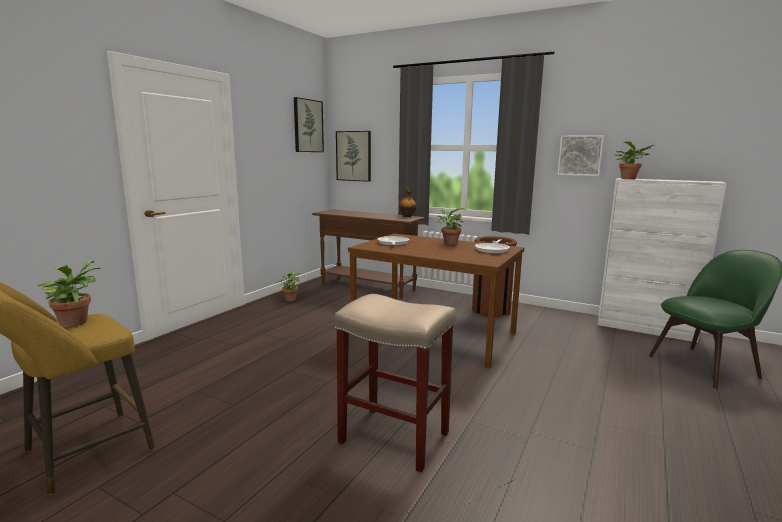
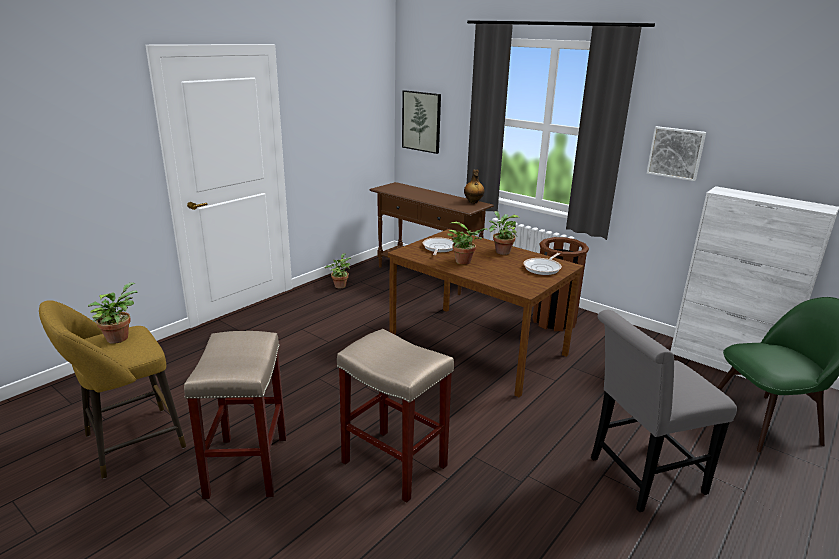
camera: 10 degrees right, 10 degrees up
(231, 458) = (247, 465): none -> beige stool
(308, 126) = (369, 87): picture -> none
(630, 179) = (726, 192): potted plant -> potted plant (465, 262)
(632, 420) = (640, 476): none -> grey chair

